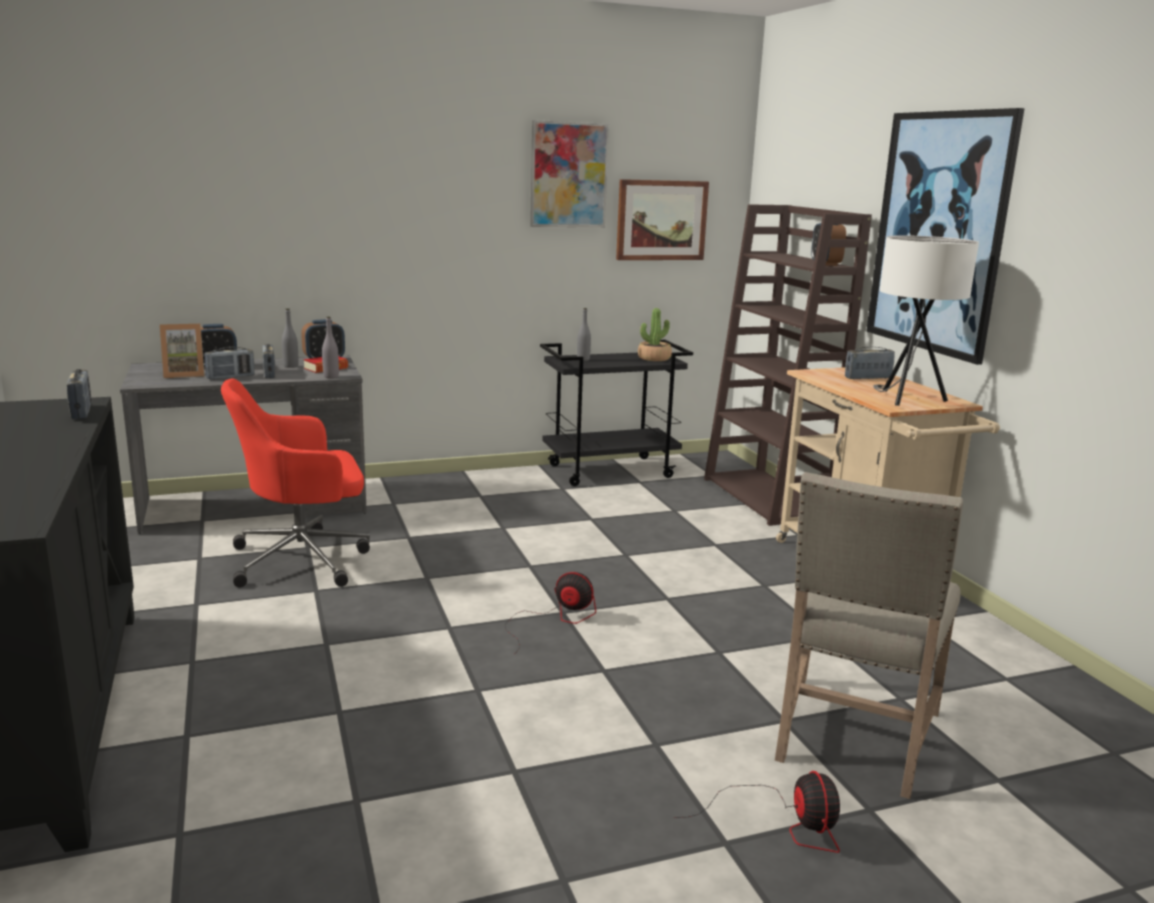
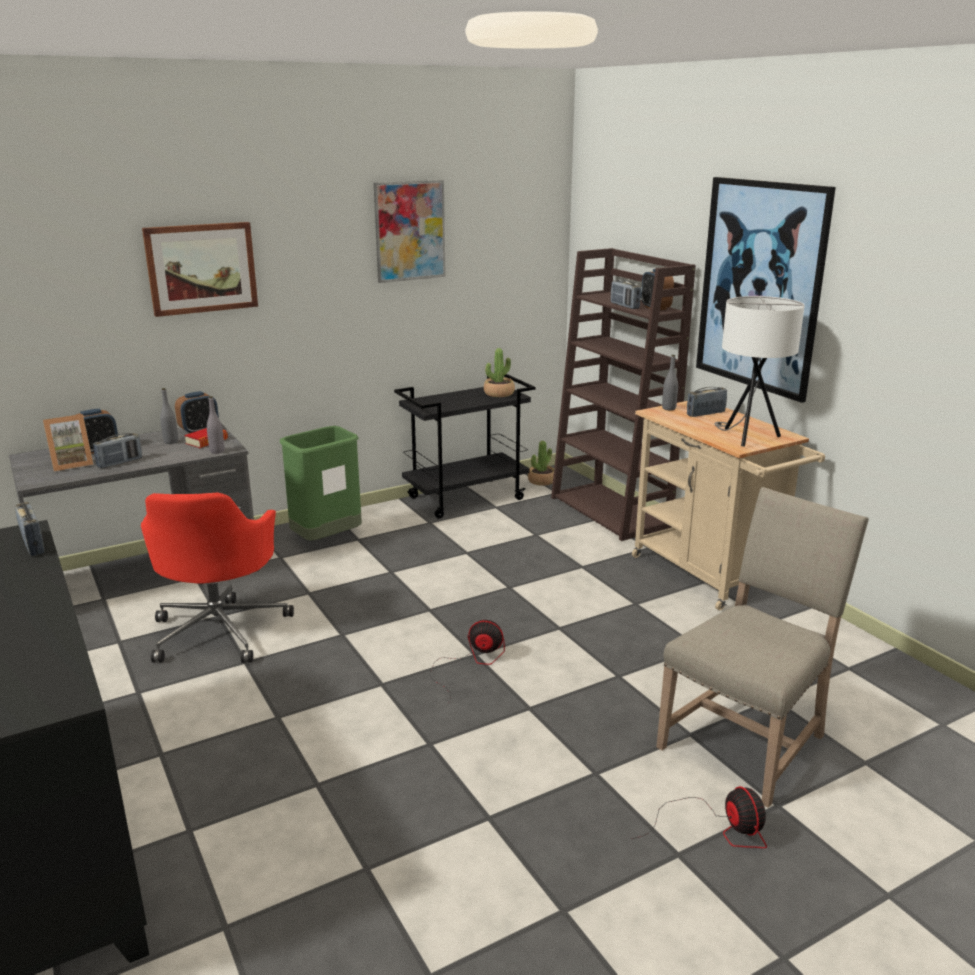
camera: 10 degrees left, 5 degrees up
(269, 374) = (155, 454): radio -> radio (624, 306)
(303, 559) = (220, 630): red office chair -> red office chair turned 60 degrees counterclockwise
(447, 494) = (327, 541): none -> green trash can
(583, 359) = (436, 401): grey bottle -> grey bottle (669, 408)
(661, 220) = (494, 264): picture -> picture (201, 268)
(699, 463) = (541, 481): none -> potted plant
(853, 737) = (747, 741): beige chair -> beige chair turned 150 degrees counterclockwise

